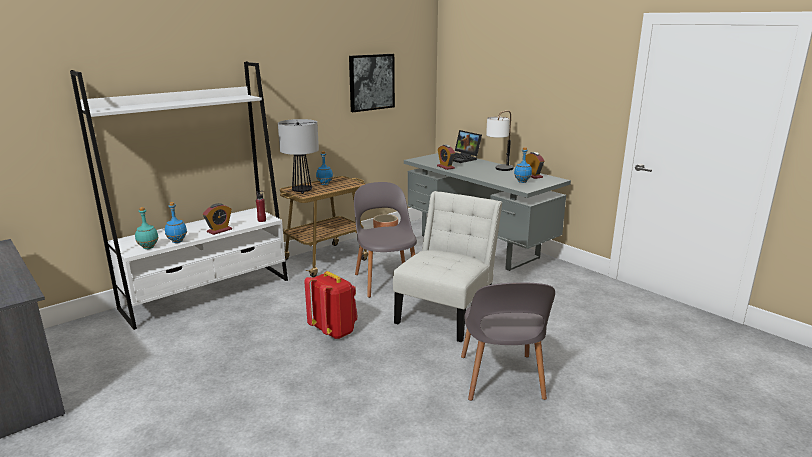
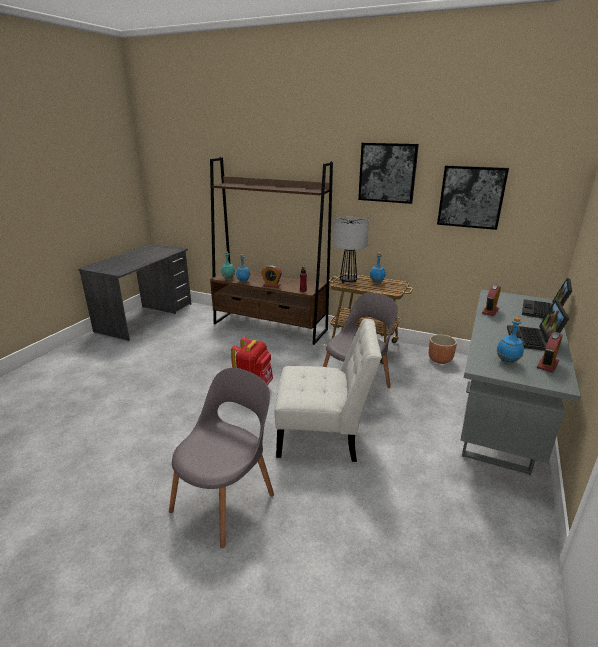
camera: 65 degrees right, 5 degrees up
(207, 294) = (270, 326): white bookcase -> brown bookcase
(301, 68) = (387, 172): none -> picture
(499, 170) = (533, 340): table lamp -> laptop
(501, 379) = (226, 499): grey chair -> grey chair turned 150 degrees clockwise

